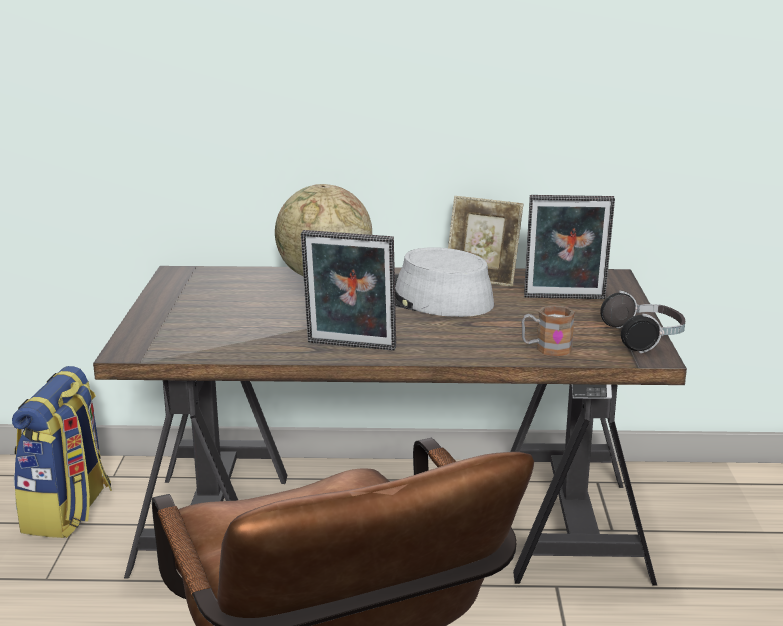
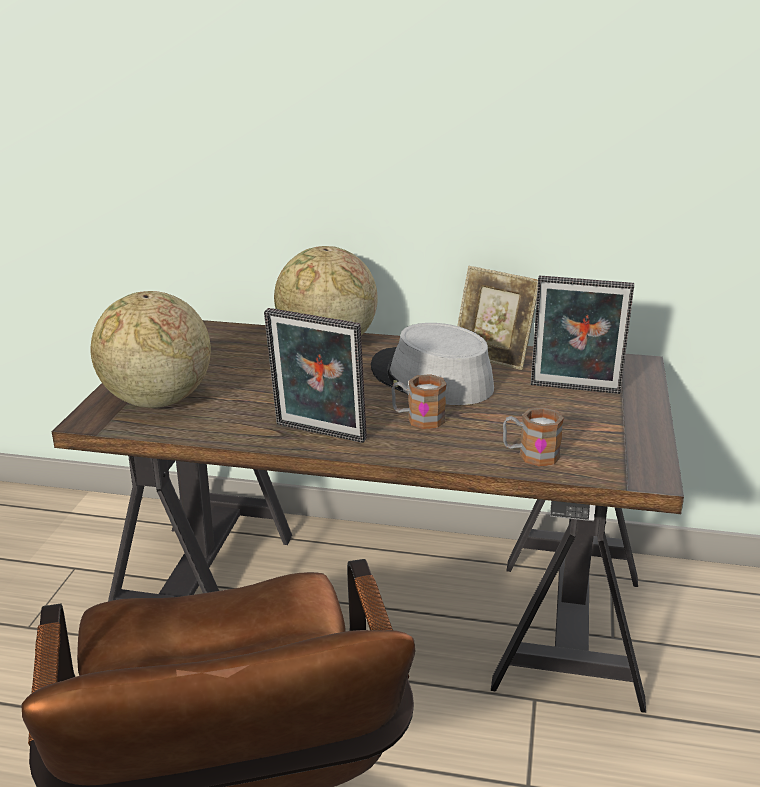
camera: 10 degrees right, 5 degrees up
(68, 512) = (71, 554): backpack -> none
(183, 332) = (156, 401): none -> globe
(435, 329) = (418, 419): none -> mug
(644, 338) = (647, 451): headphones -> none

